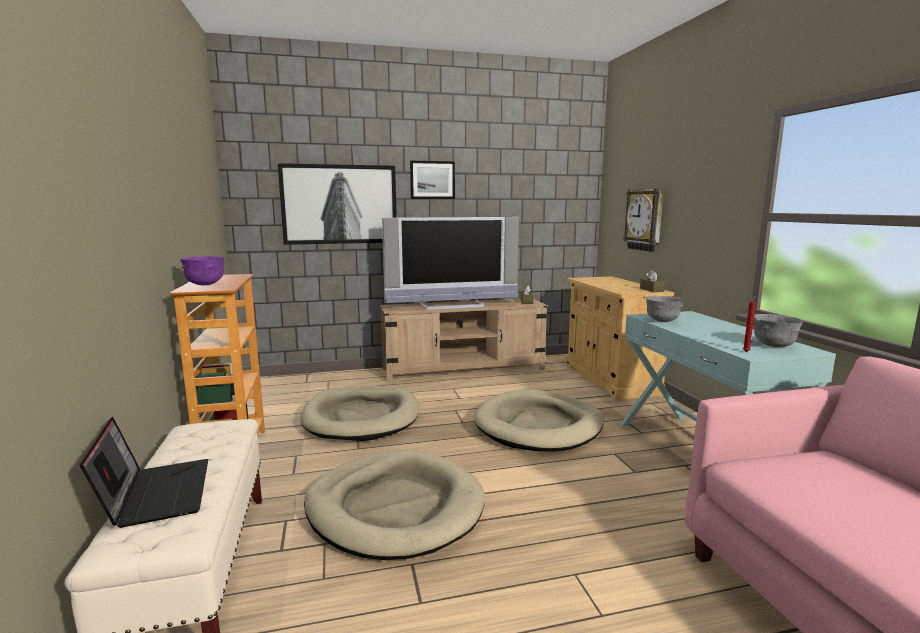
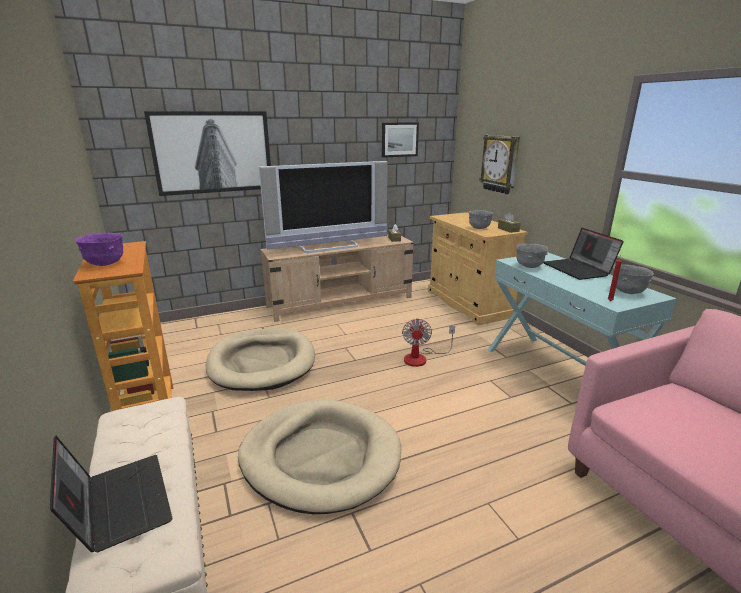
camera: 10 degrees left, 10 degrees up
(432, 180) = (303, 125): picture -> picture (399, 139)
(538, 426) = (421, 358): beige dog bed -> fan
(617, 288) = (479, 228): none -> grey bowl
(722, 326) = (579, 269): none -> laptop

